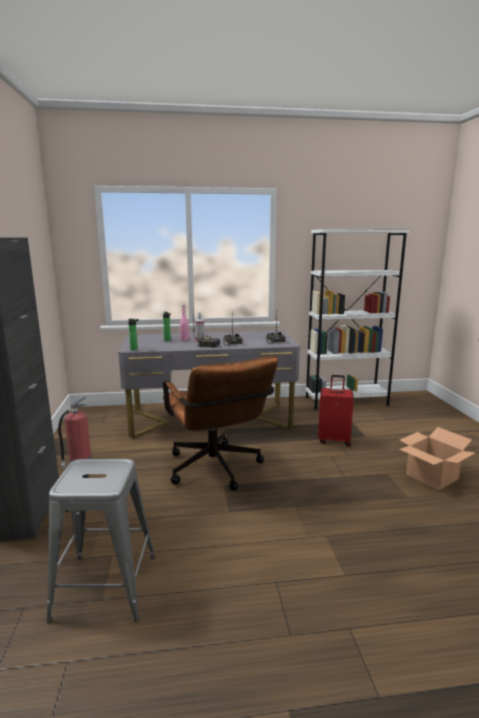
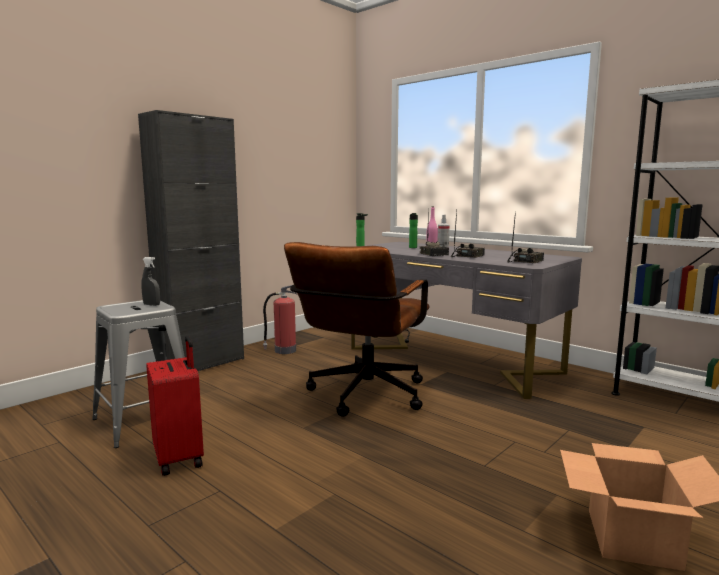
camera: 50 degrees right, 5 degrees down
(99, 466) = (151, 305): none -> grey spray bottle
(334, 440) = (561, 430): red suitcase -> red suitcase (180, 458)

